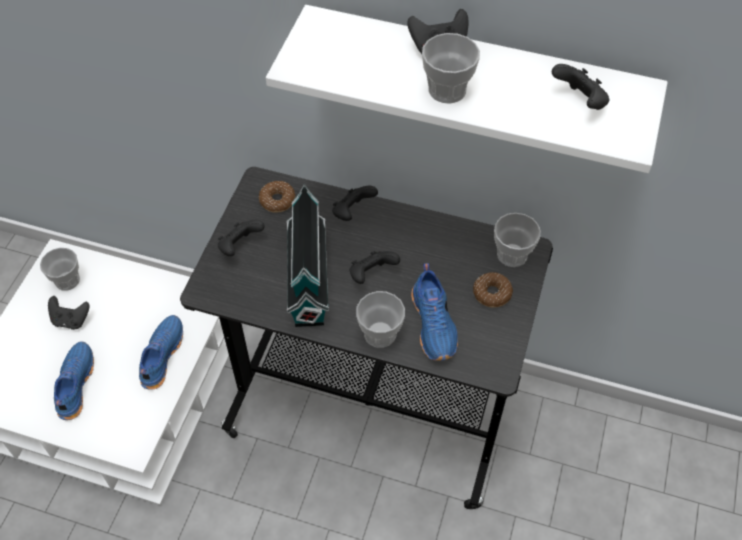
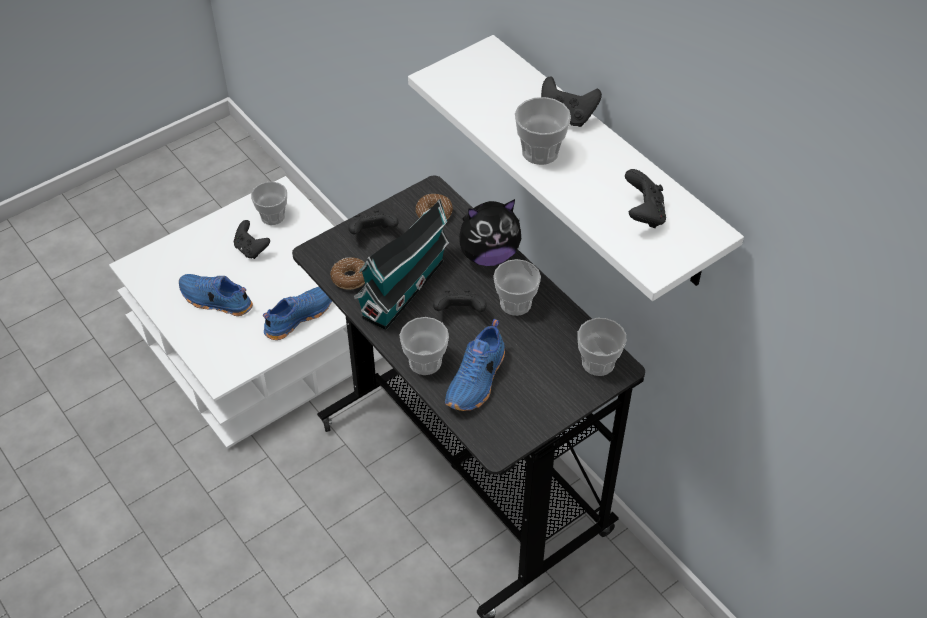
camera: 35 degrees right, 5 degrees down
(74, 384) = (215, 301): blue shoe -> blue shoe turned 105 degrees counterclockwise
(352, 212) = (488, 255): black game controller -> plush toy
(409, 241) = (515, 303): none -> cup
(492, 293) = (550, 384): donut -> donut (350, 278)

